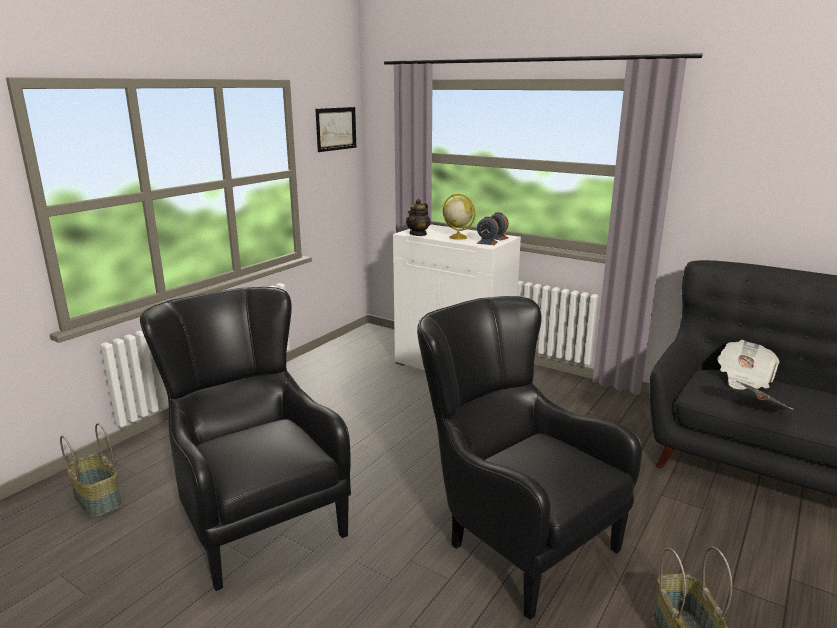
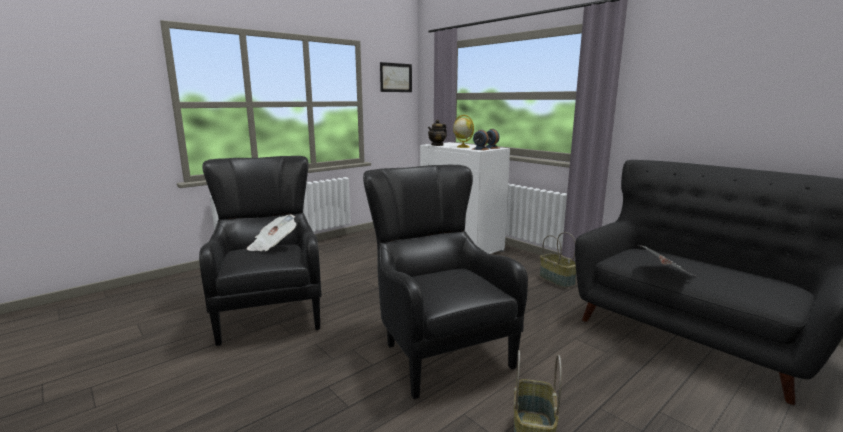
camera: 15 degrees right, 5 degrees down
(98, 499) = (187, 289): basket -> basket (557, 280)
(744, 379) = (665, 255): newspaper -> newspaper (272, 245)

